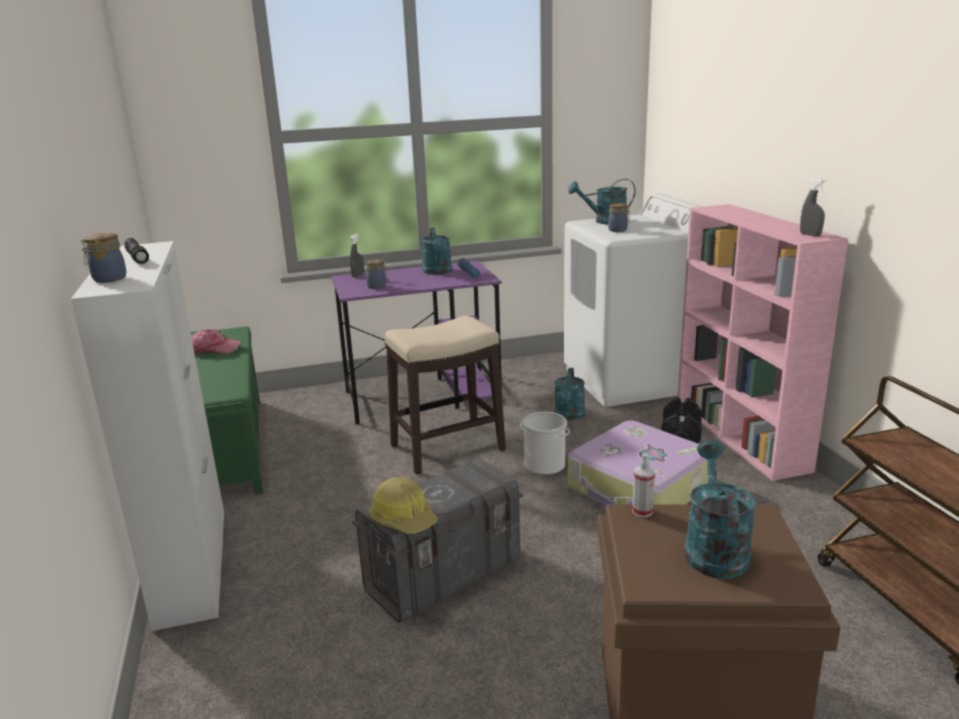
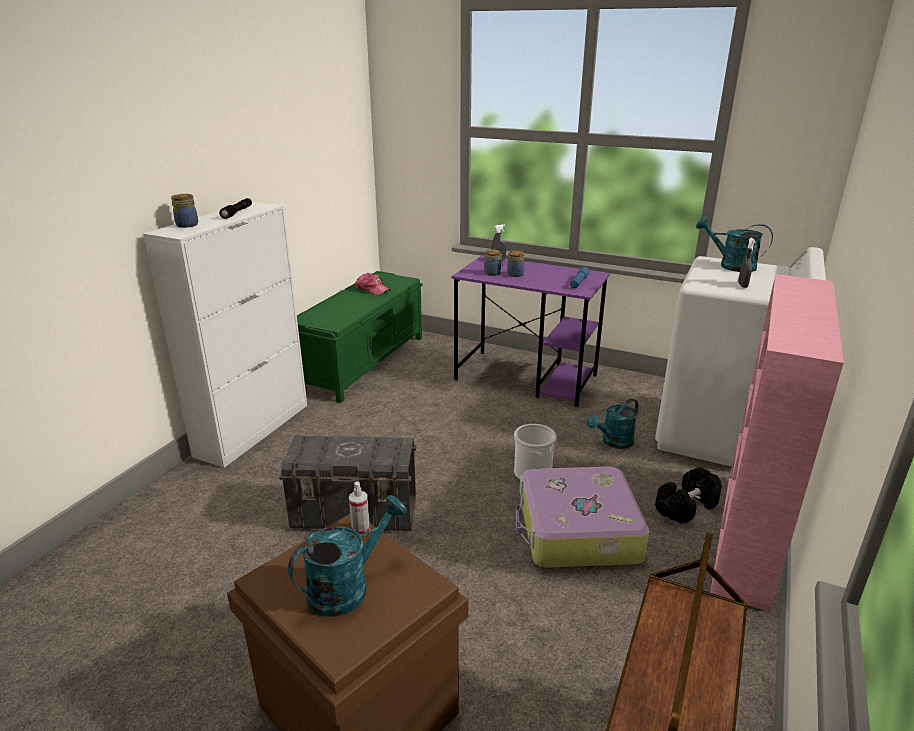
camera: 40 degrees right, 5 degrees up
(403, 518) = (305, 455): hard hat -> none
(438, 272) = (558, 274): turquoise watering can -> none
(446, 448) = (485, 425): stool -> none
(618, 230) = (721, 278): jar -> jar (515, 275)
(810, 235) = (809, 344): grey spray bottle -> grey spray bottle (742, 285)

